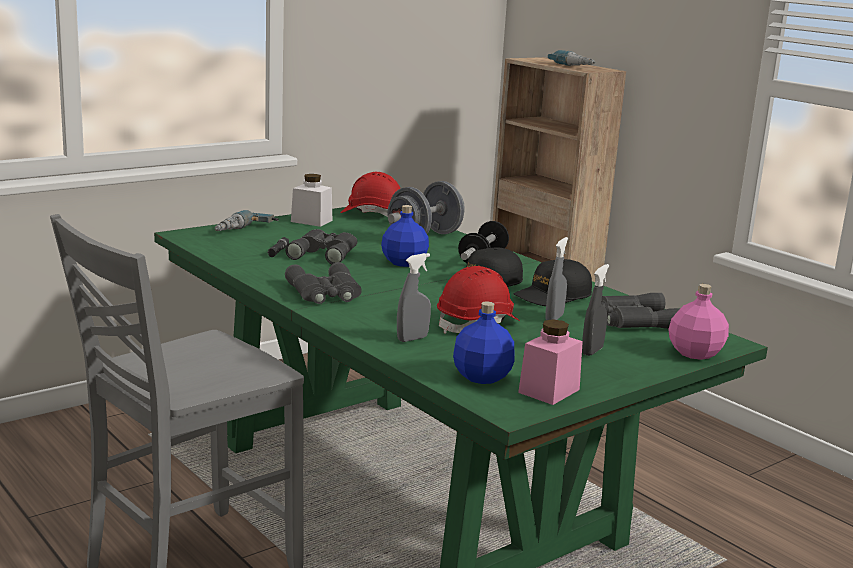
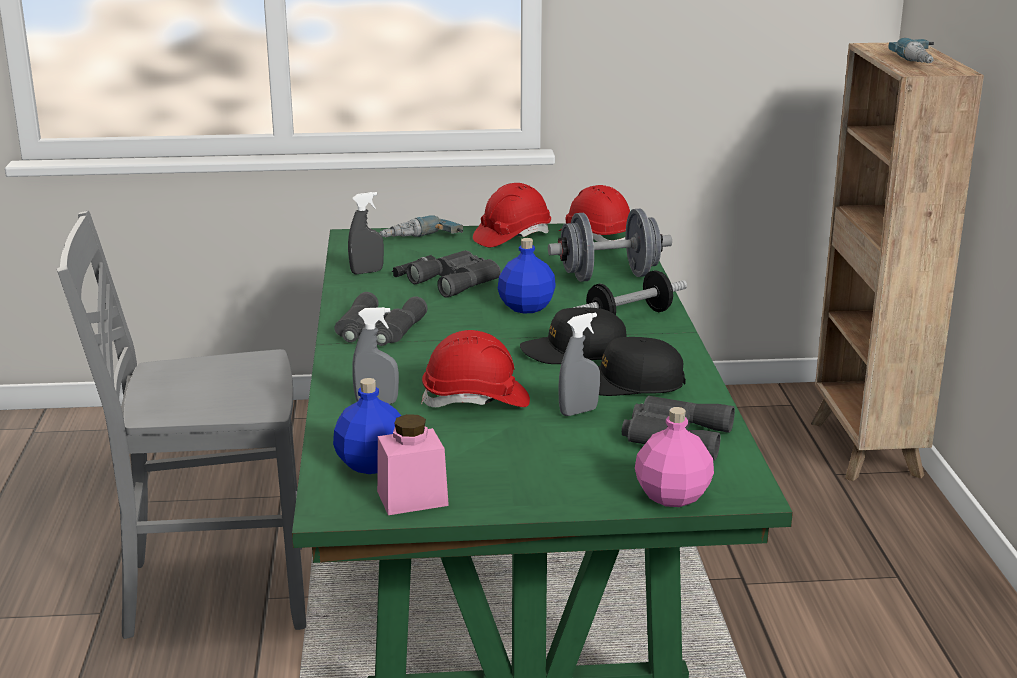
camera: 35 degrees right, 5 degrees up
(311, 221) = (512, 237): white jar -> red hard hat
(592, 351) = (548, 463): grey spray bottle -> grey spray bottle (367, 272)

